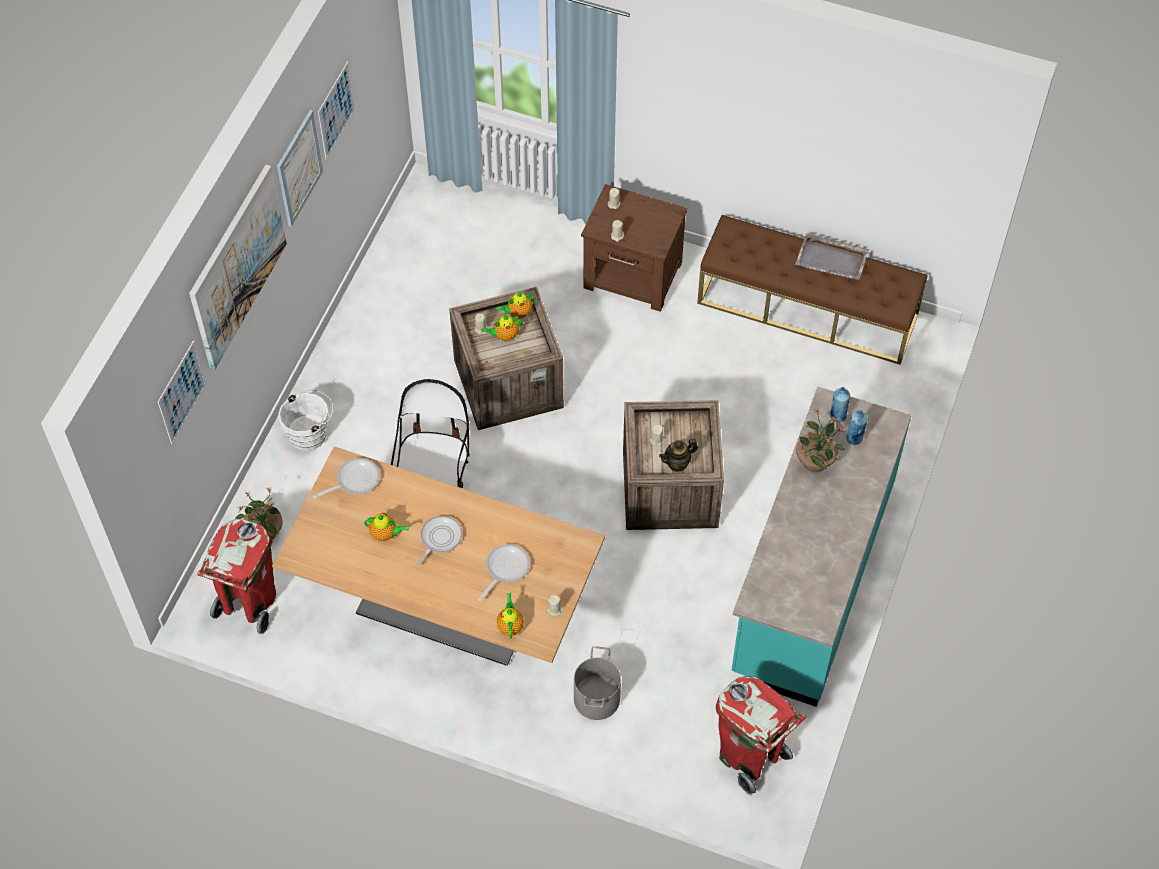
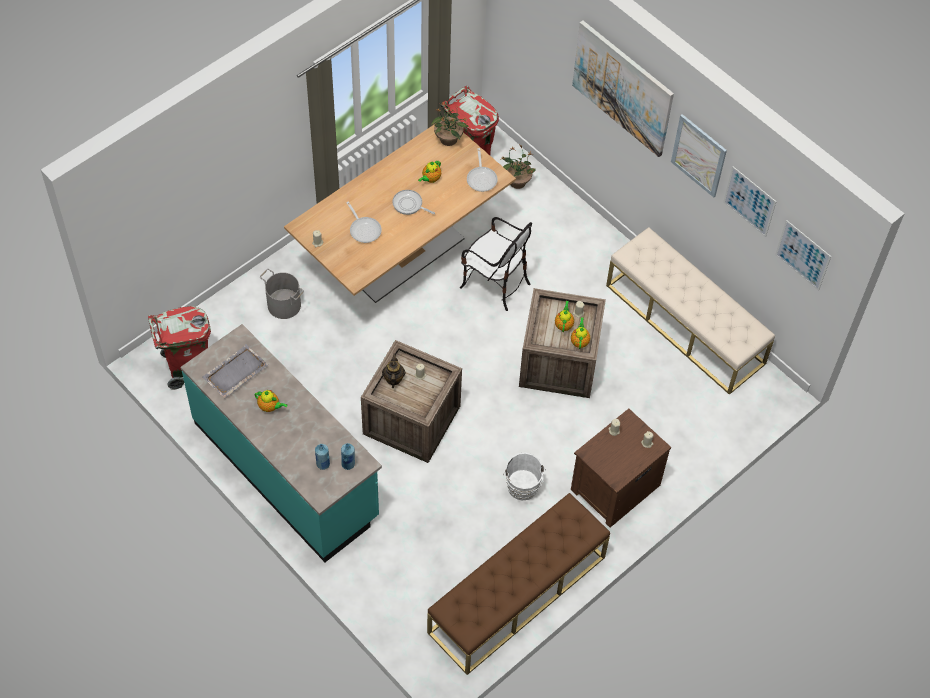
camera: 115 degrees right, 0 degrees up
(182, 392) = (551, 49): picture -> picture (802, 255)
(311, 434) = (581, 233): white bucket -> white bucket (522, 489)
(388, 289) = (685, 324): none -> beige bench
(439, 538) = (409, 205): frying pan -> frying pan turned 150 degrees clockwise
(510, 625) = (322, 215): teapot -> teapot (270, 407)
(815, 461) = (321, 430): potted plant -> potted plant (448, 139)
(832, 259) = (520, 585): grey tray -> grey tray (235, 372)

